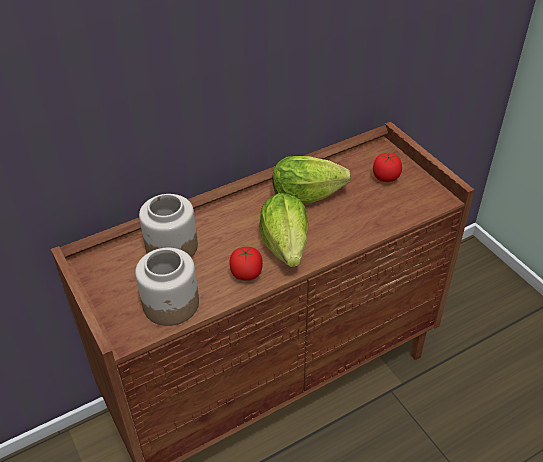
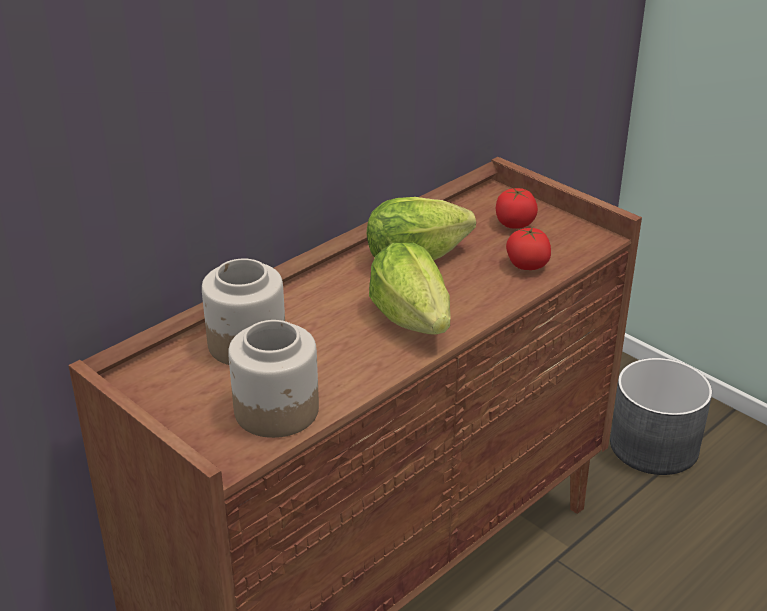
camera: 15 degrees left, 10 degrees down
(246, 273) = (371, 359): tomato -> tomato (527, 265)
(484, 320) = (654, 445): none -> grey planter

